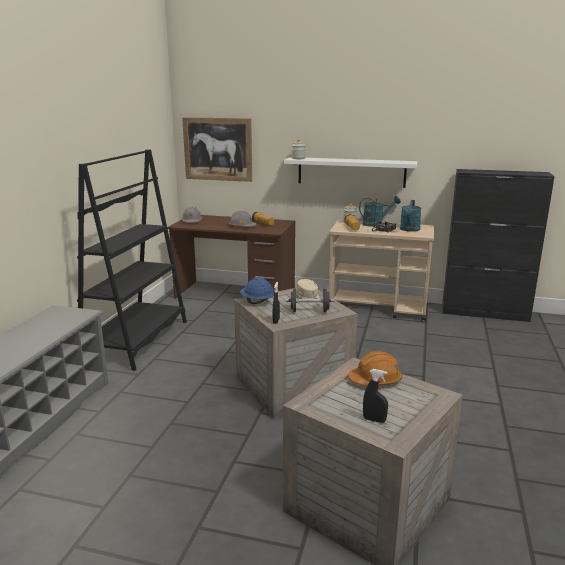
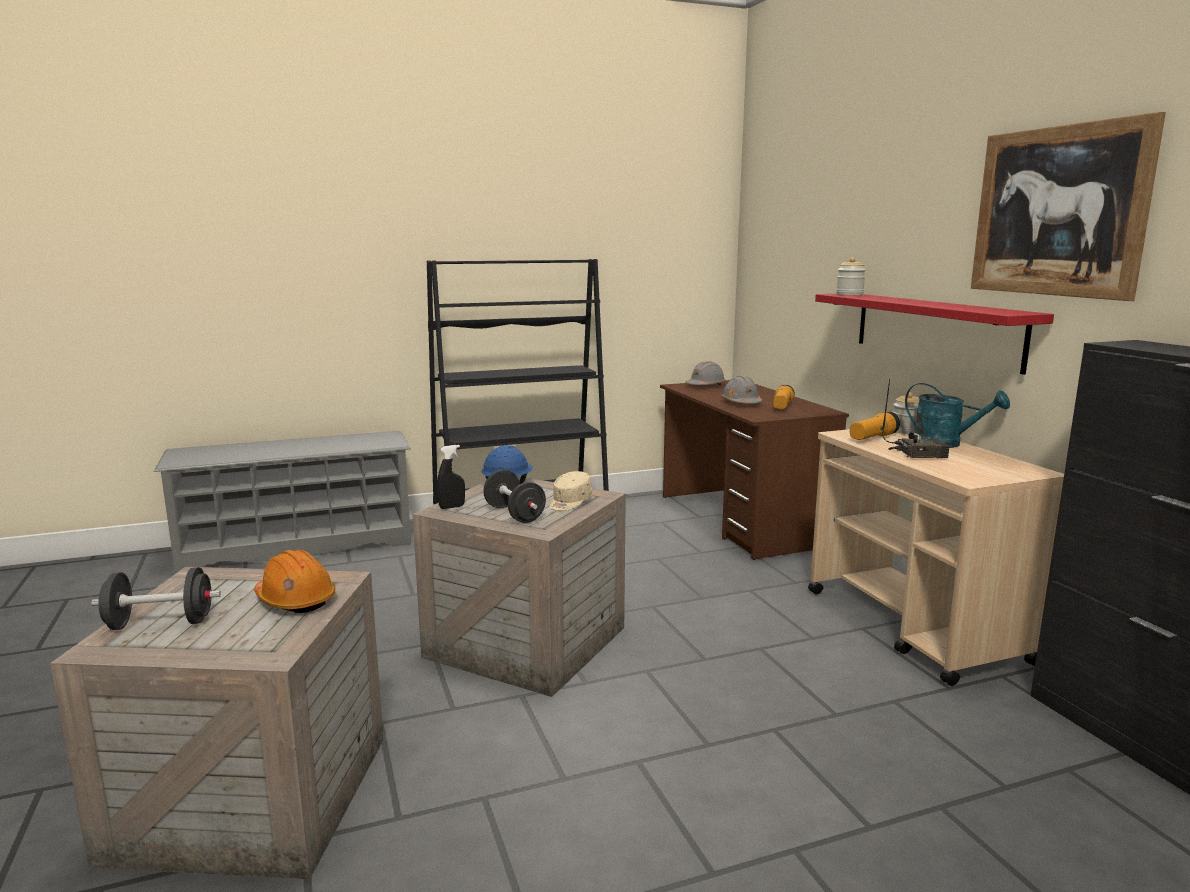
camera: 55 degrees right, 5 degrees down
(217, 149) = (774, 275): picture -> picture (1057, 211)
(351, 172) = (935, 329): white shelf -> red shelf
(374, 420) = (160, 623): black spray bottle -> black dumbbell
(409, 230) = (972, 466): turquoise watering can -> none

